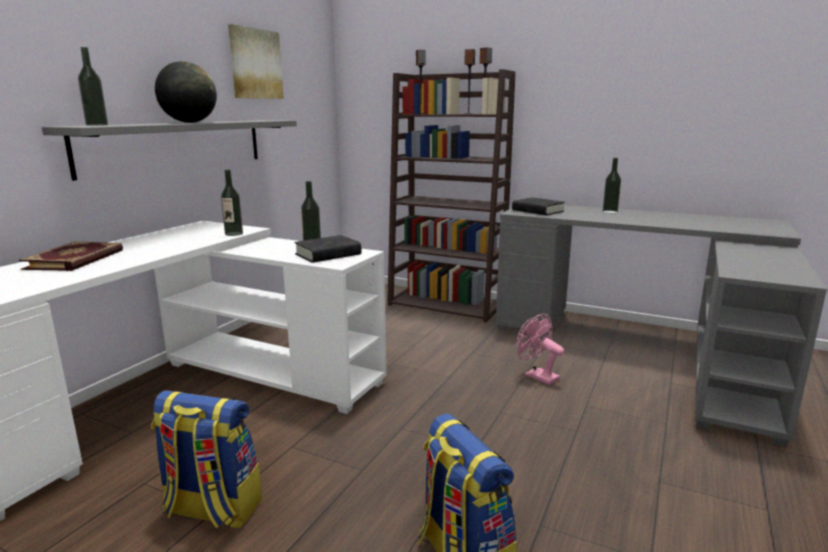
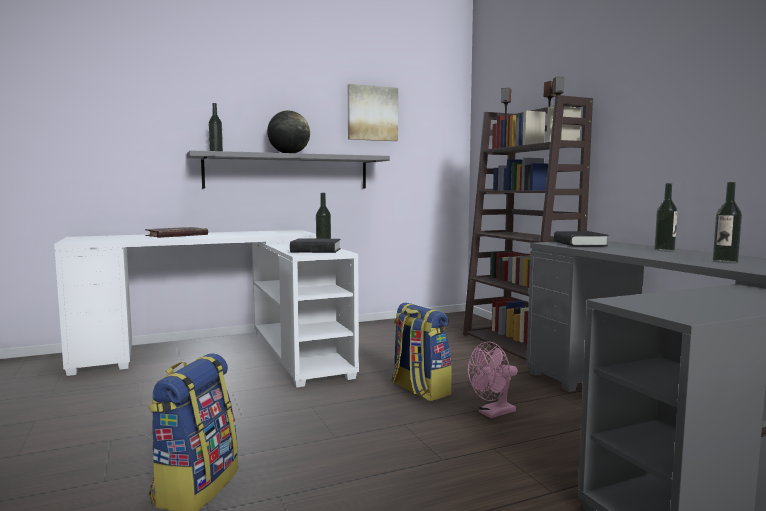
camera: 40 degrees right, 10 degrees down
(211, 509) = (142, 404): backpack -> backpack (419, 390)
(234, 234) = (288, 234): bottle -> bottle (725, 261)
(537, 376) = (493, 413): pink fan -> pink fan turned 120 degrees counterclockwise

